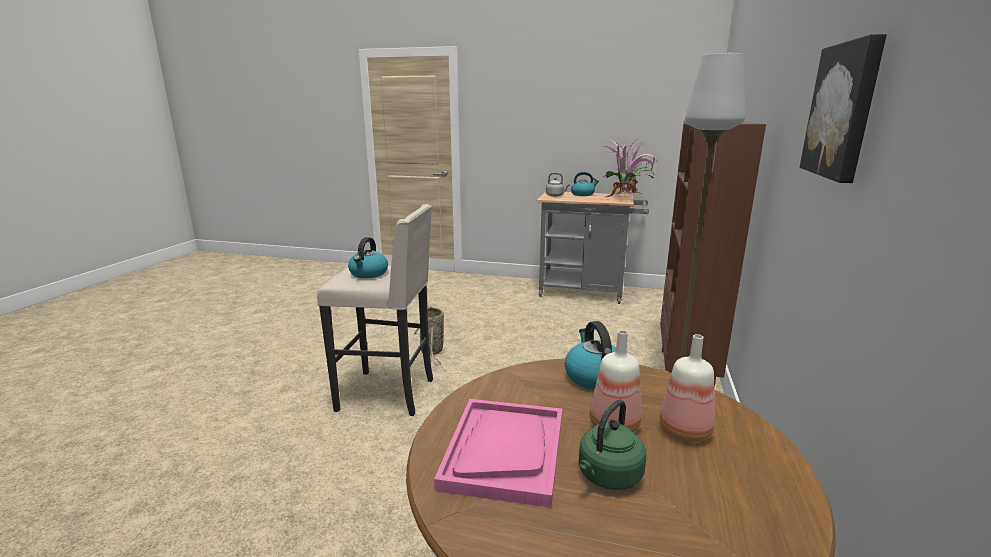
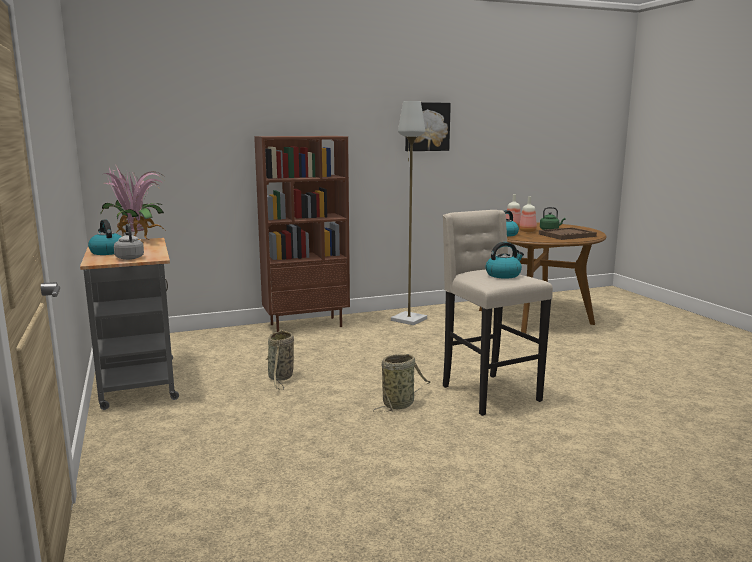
camera: 125 degrees left, 5 degrees down
(504, 451) = (567, 235): pink tray -> brown tray
(538, 328) = (280, 378): none -> basket

